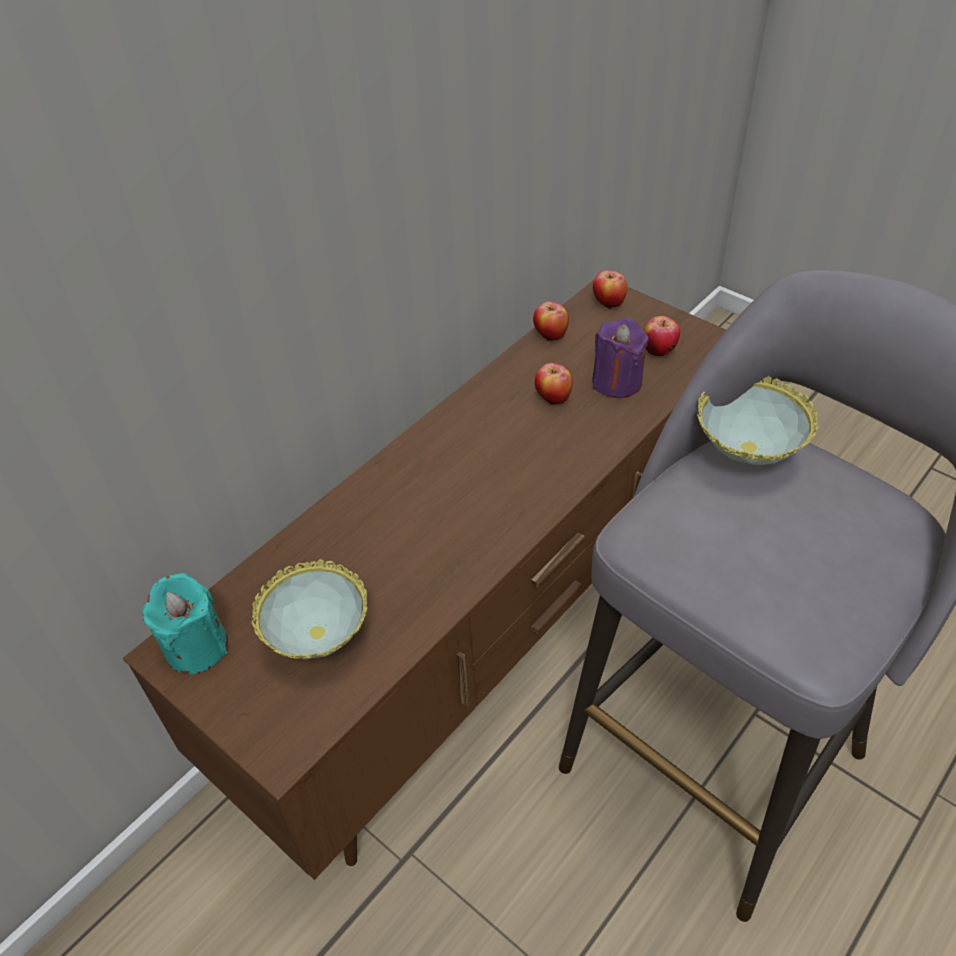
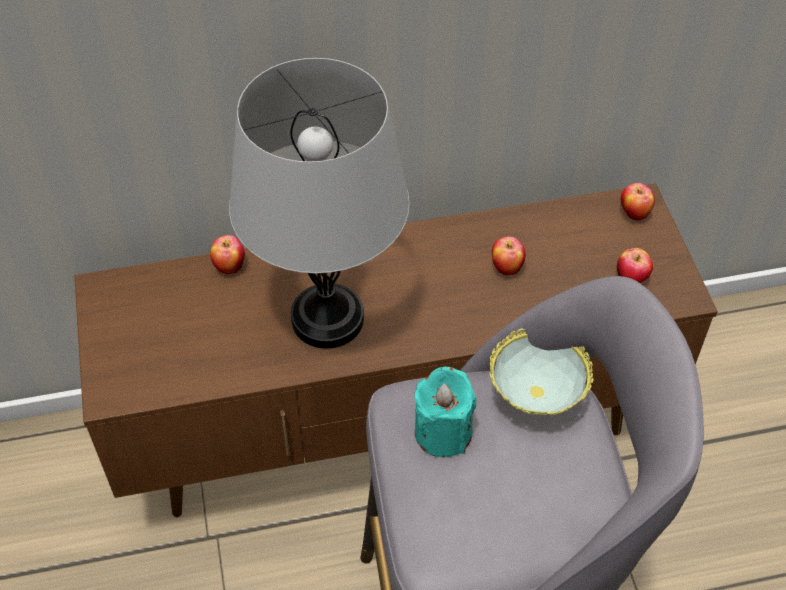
camera: 35 degrees right, 5 degrees up
(196, 647) = (118, 296): turquoise candle -> turquoise candle (443, 432)
(319, 640) = (189, 341): bowl -> none
(440, 533) = (328, 318): none -> grey table lamp
(550, 336) = (558, 214): apple -> apple (229, 266)
(617, 382) = (569, 284): purple candle -> none

